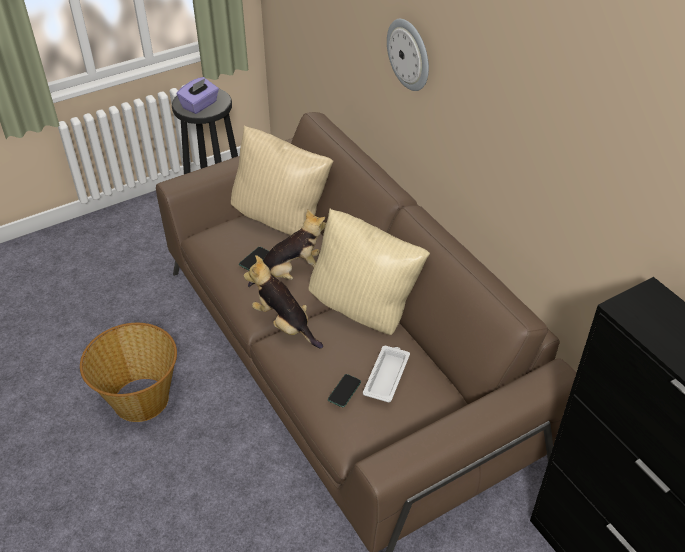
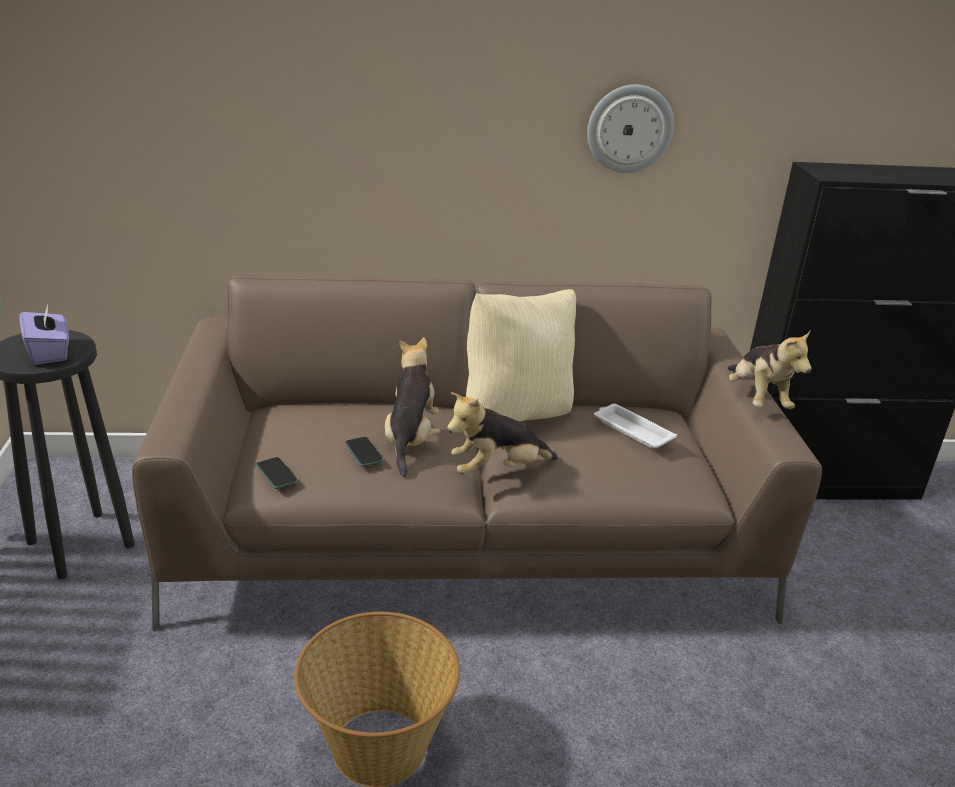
camera: 65 degrees left, 15 degrees down
(282, 220) = (307, 415): beige pillow -> none
(344, 391) = (637, 462): phone -> phone (276, 474)
(409, 54) = (387, 119): wall clock -> wall clock (629, 128)
(450, 429) = (757, 399): none -> plush toy

